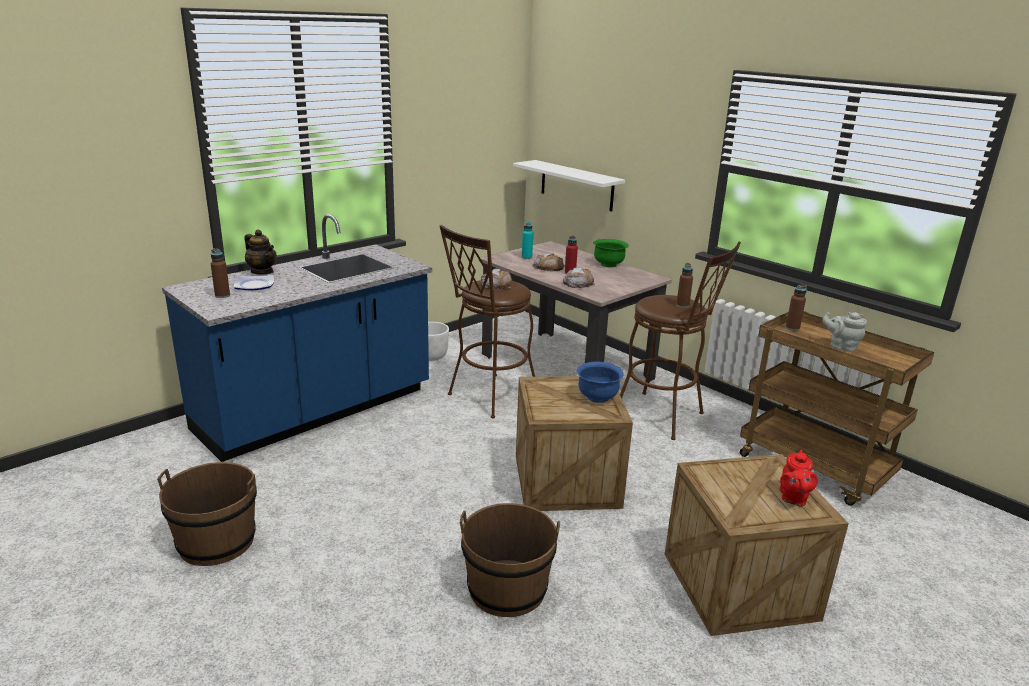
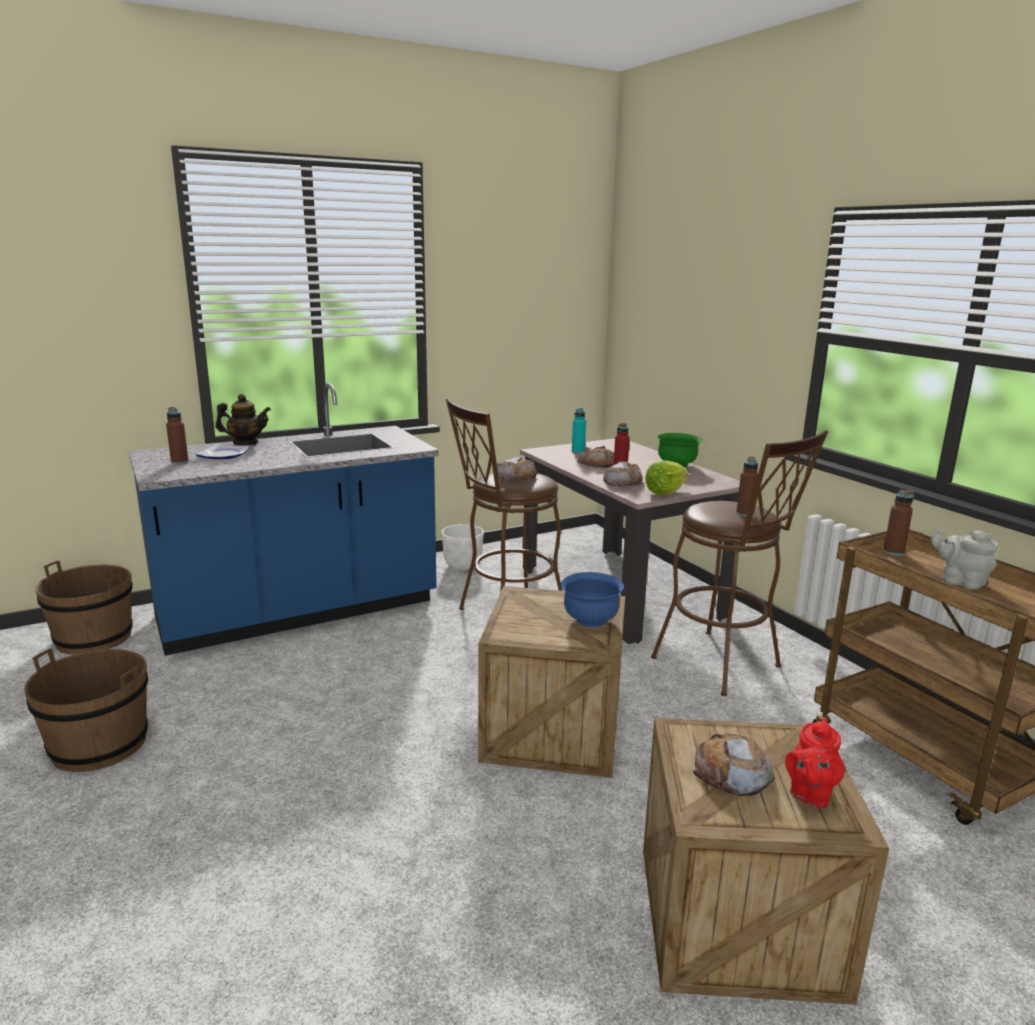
camera: 15 degrees right, 5 degrees down
(262, 272) = (246, 443): teapot -> teapot turned 60 degrees counterclockwise
(507, 589) = (400, 863): brown bucket -> brown bucket (94, 638)
(576, 185) = (655, 371): white shelf -> none
(614, 290) = (665, 492): none -> lettuce
(742, 492) = (732, 773): none -> bread

